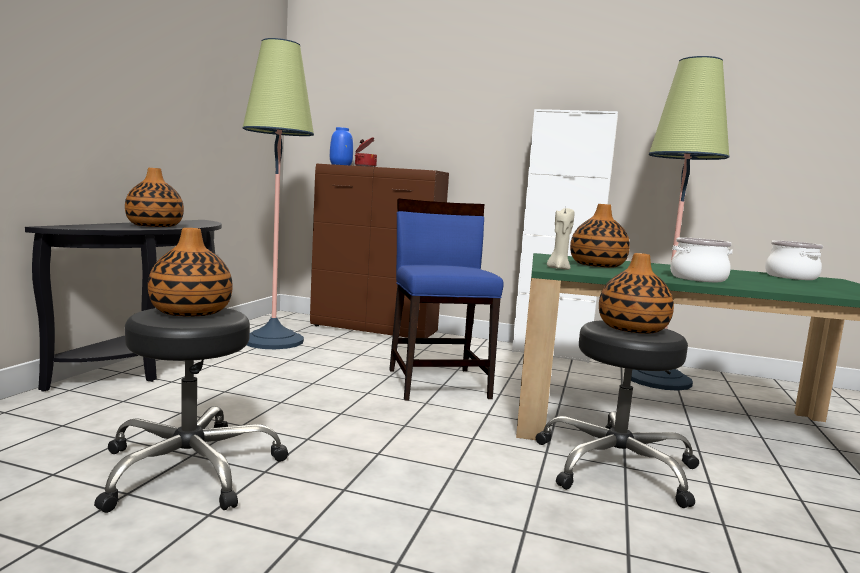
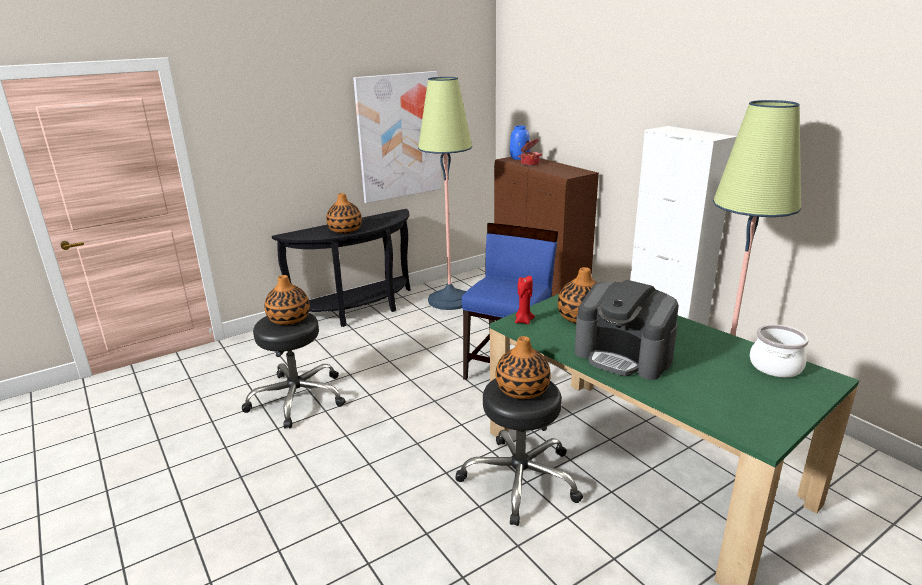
camera: 40 degrees right, 15 degrees up
(198, 119) = (399, 136): none -> picture
(558, 268) = (523, 321): beige candle -> red candle
(698, 278) = (624, 356): cooking pot -> coffee machine

